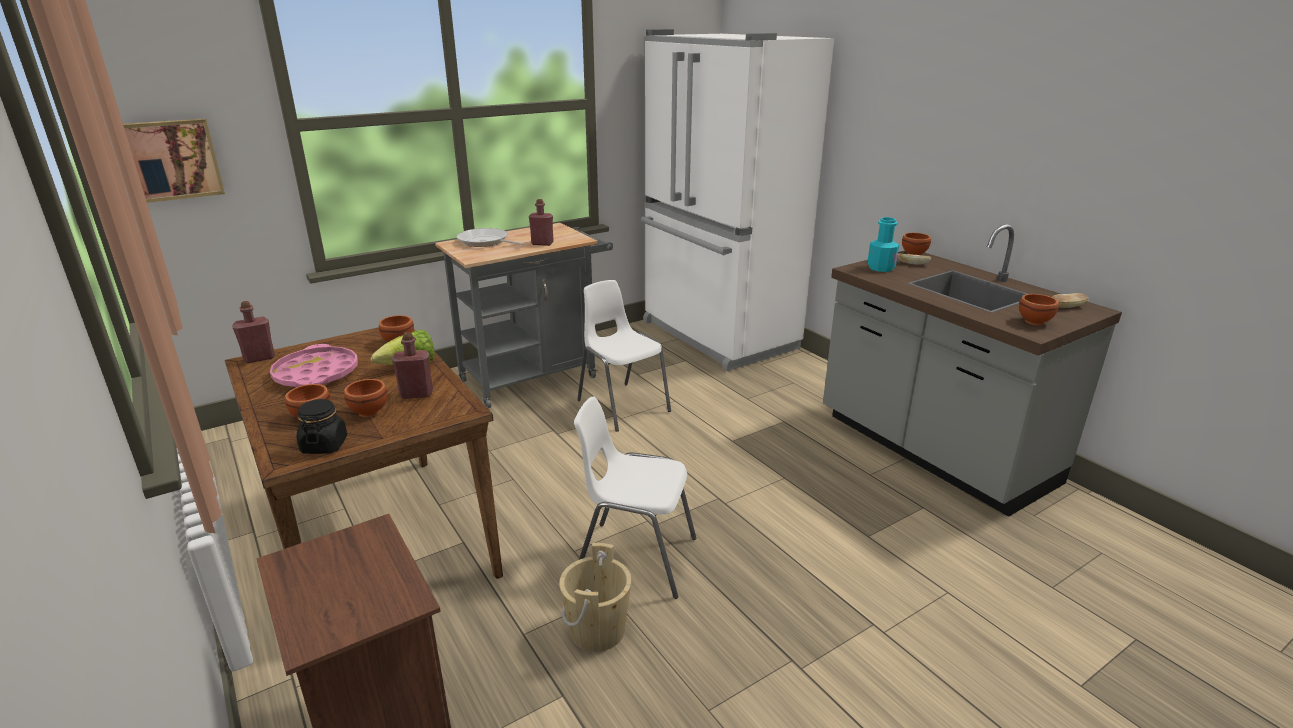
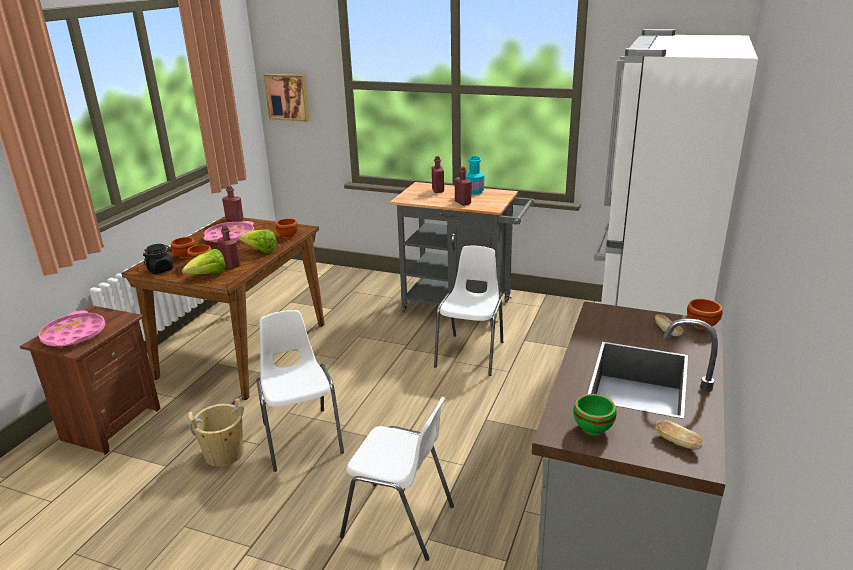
camera: 55 degrees right, 0 degrees up
(349, 595) = (74, 335): none -> pink tray
(419, 415) = (208, 275): none -> lettuce
(485, 242) = (438, 190): frying pan -> red bottle
(832, 543) = (399, 521): none -> white chair
(881, 268) = (624, 320): turquoise bottle -> turquoise bottle (474, 191)
(1034, 321) = (594, 428): brown bowl -> green bowl

